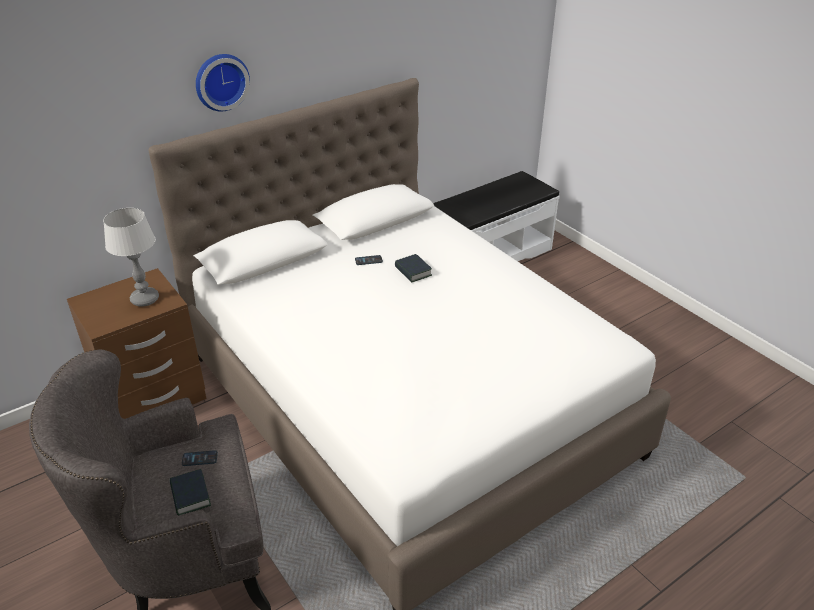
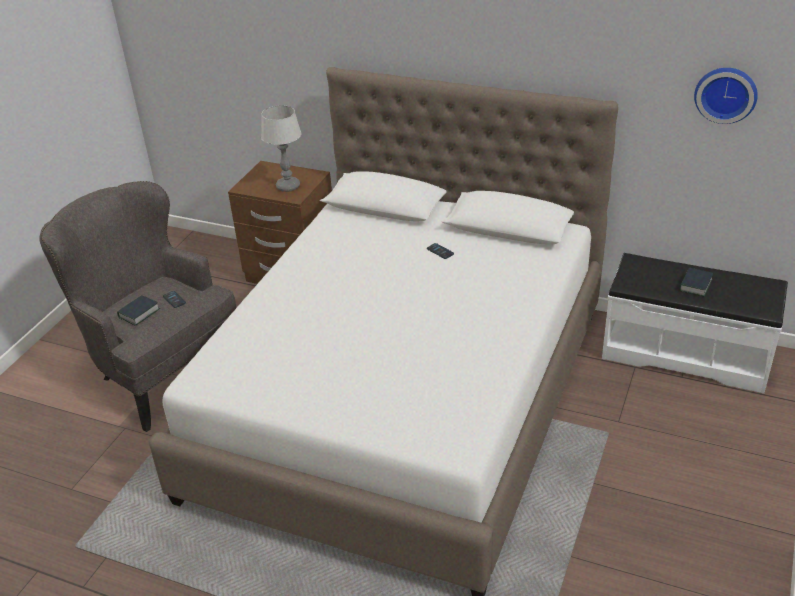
camera: 60 degrees right, 0 degrees up
(220, 81) = (405, 33): wall clock -> wall clock (726, 93)
(413, 271) = (449, 280): book -> book (695, 285)

